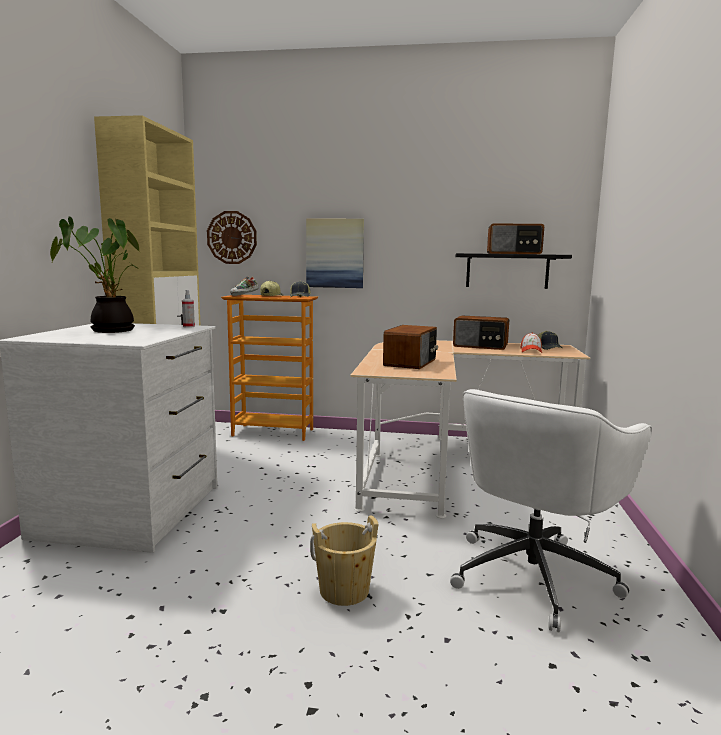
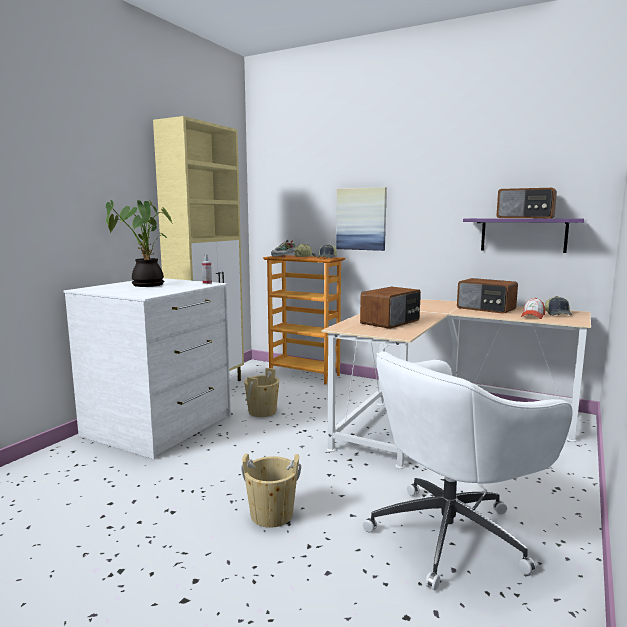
camera: 20 degrees right, 0 degrees up
(232, 237) = (279, 207): wall clock -> none
(252, 478) = (262, 412): none -> beige bucket
(507, 271) = (523, 235): black shelf -> purple shelf

